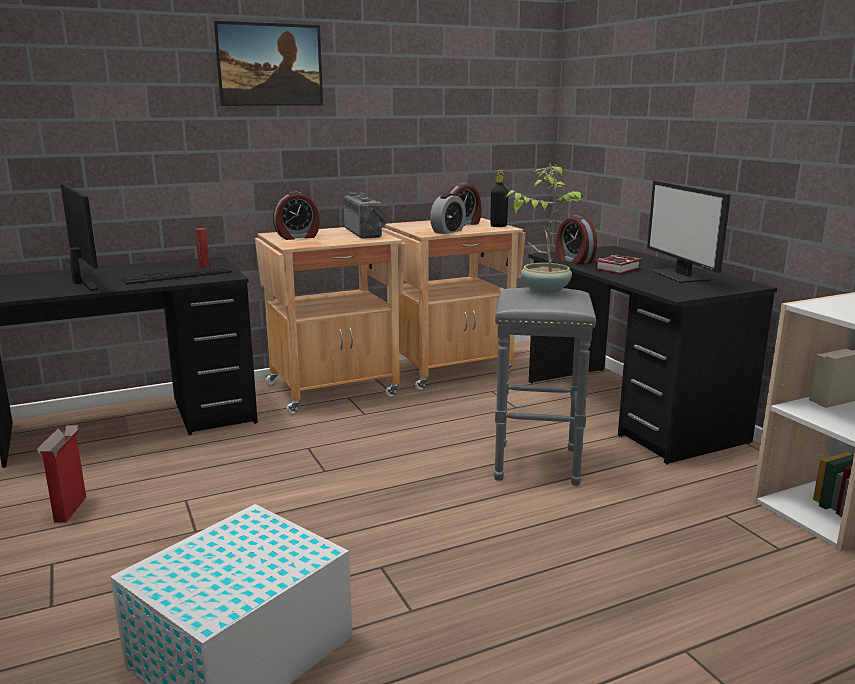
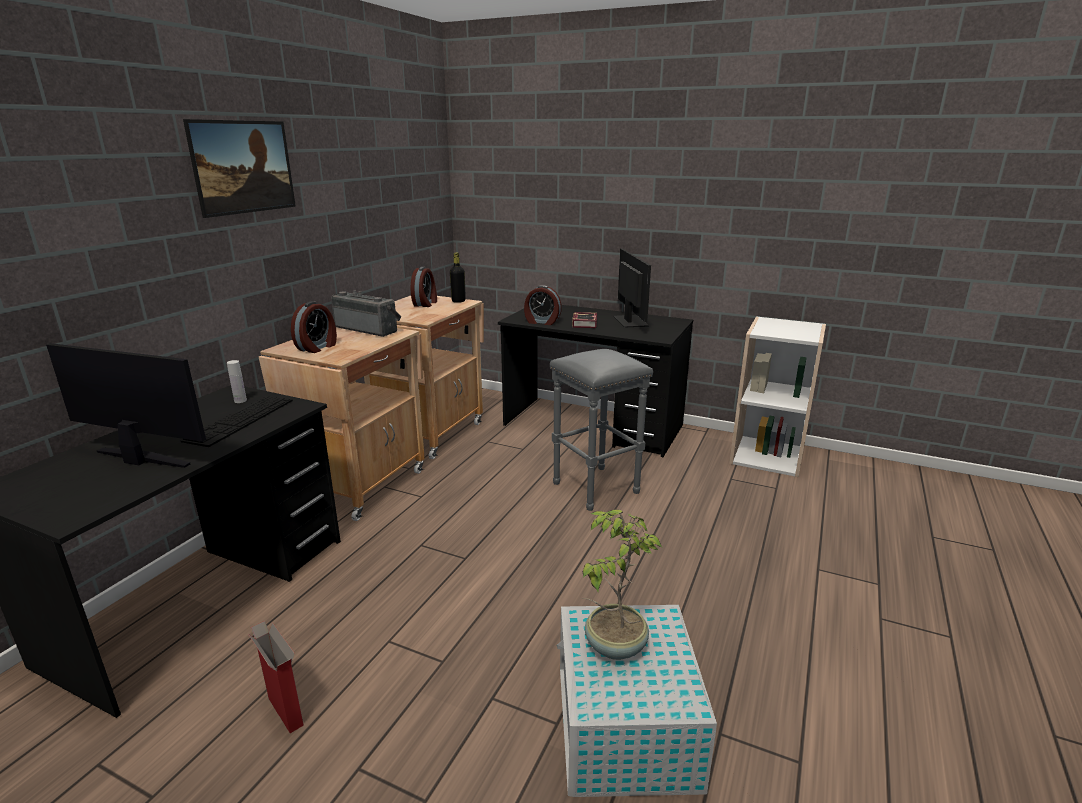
camera: 40 degrees left, 5 degrees up
(204, 265) = (240, 401): red bottle -> white bottle
(448, 231) = (434, 314): alarm clock -> none
(544, 290) = (599, 355): potted plant -> potted plant (613, 645)
(681, 275) = (629, 321): monitor -> monitor turned 135 degrees counterclockwise

